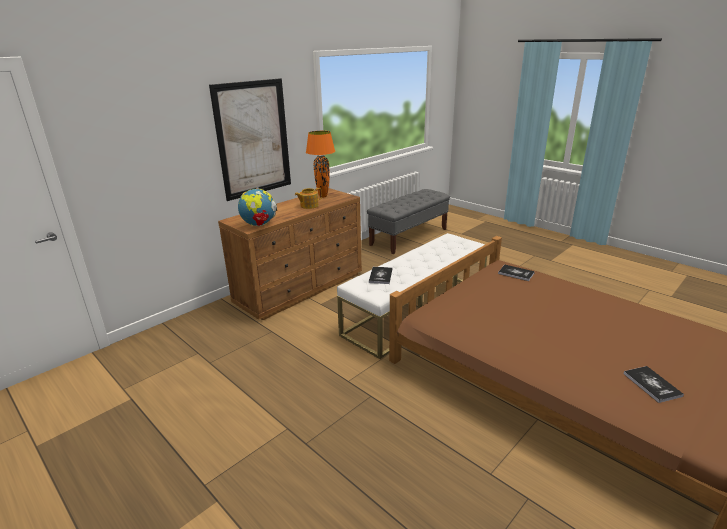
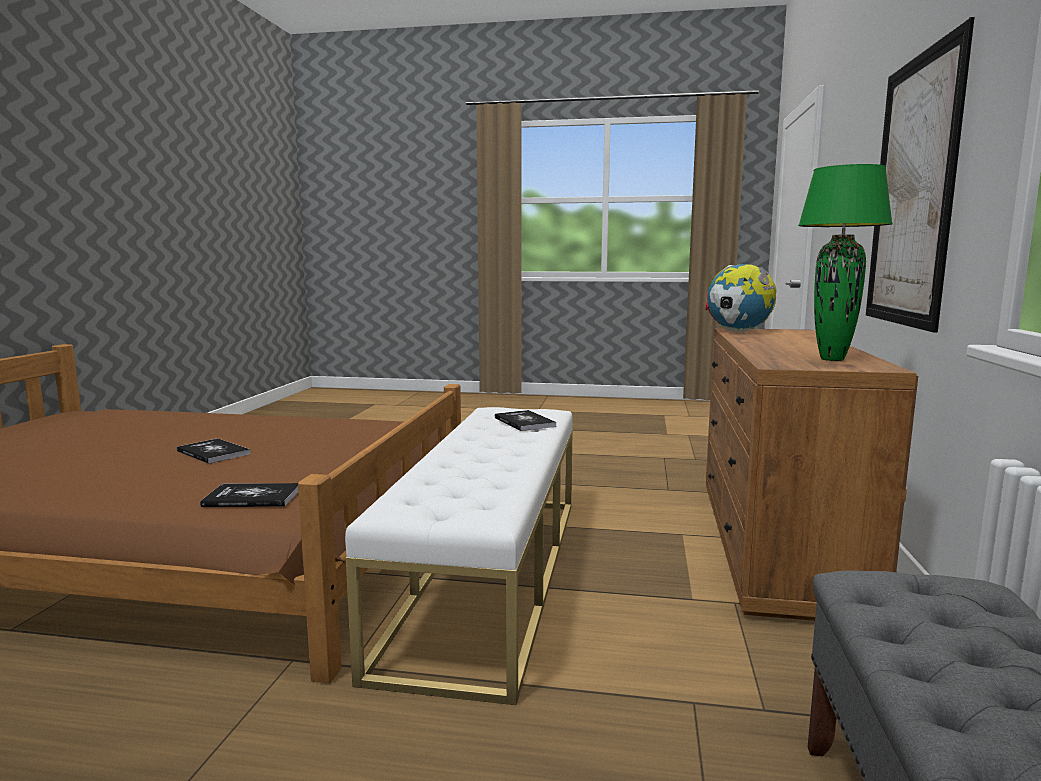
camera: 145 degrees right, 15 degrees down
(308, 205) = (780, 348): teapot -> none
(322, 196) = (832, 359): orange table lamp -> green table lamp
(652, 384) = (93, 425): book -> book (213, 452)

